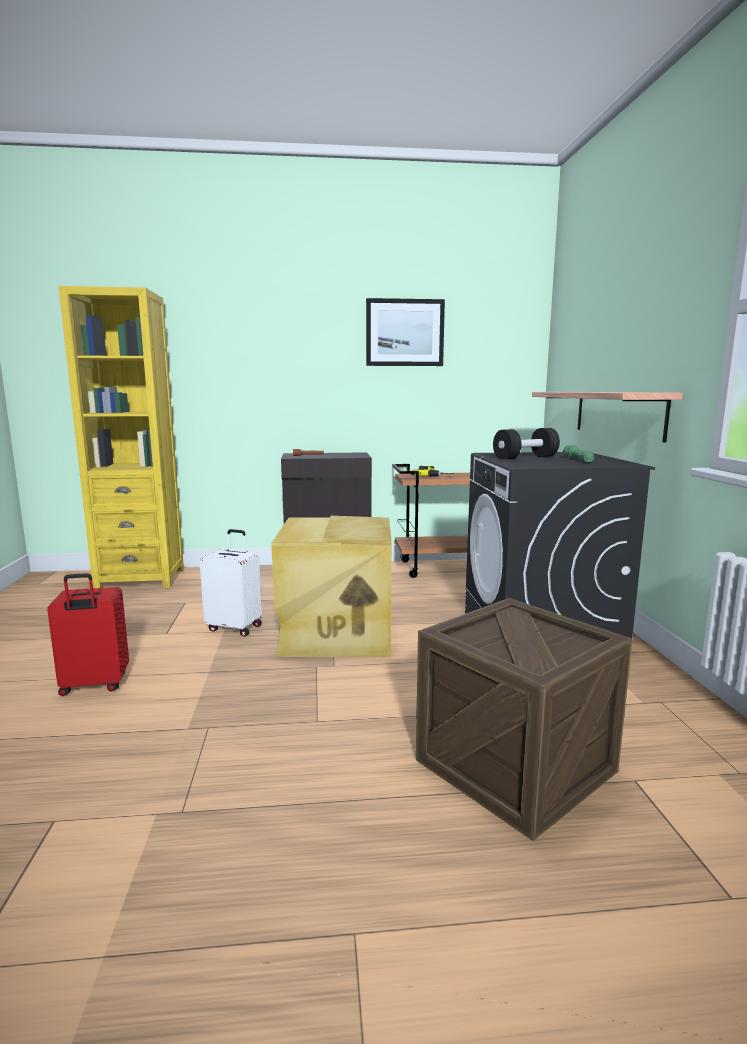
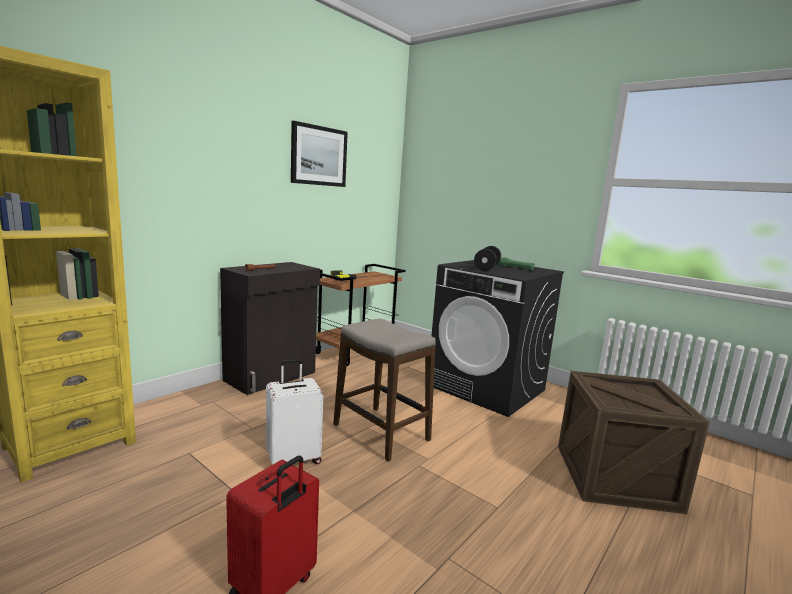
camera: 45 degrees left, 0 degrees up
(335, 633) = (381, 432): beige storage box -> stool
(618, 413) = (495, 232): shelf -> none

